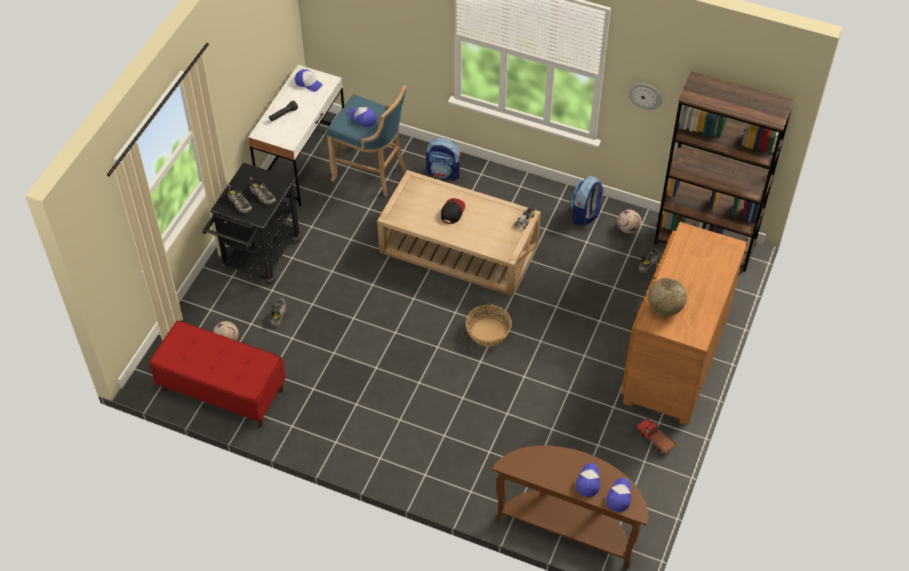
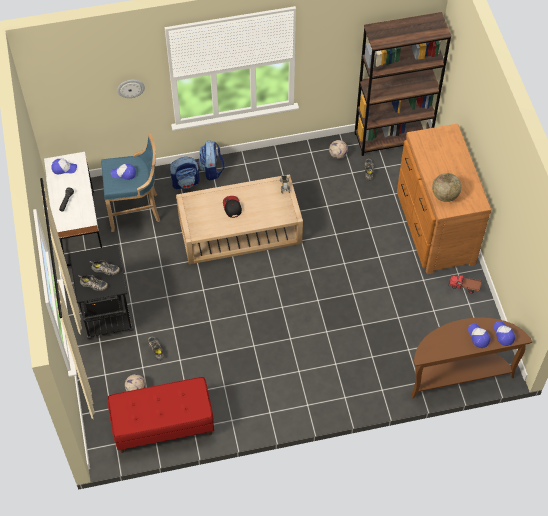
camera: 35 degrees left, 5 degrees up
(488, 333) = (307, 277): basket -> none
(585, 214) = (303, 160): backpack -> backpack (212, 170)
(645, 95) = (329, 56): wall clock -> wall clock (130, 88)

